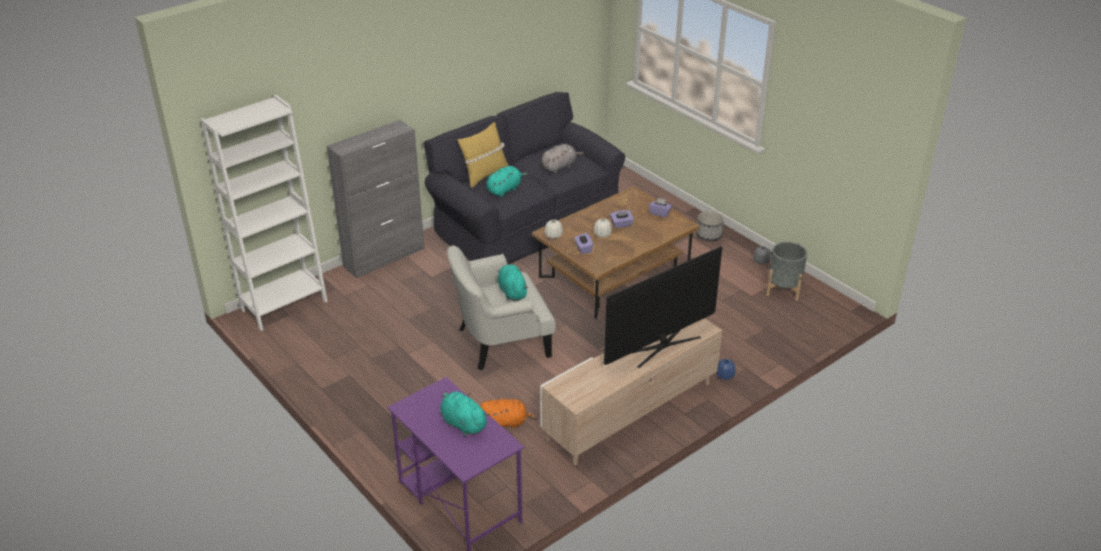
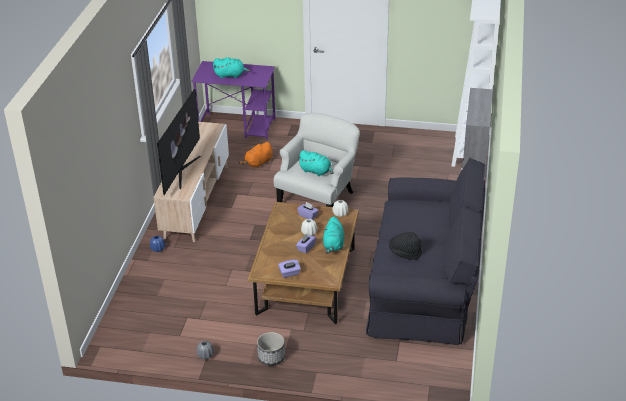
camera: 140 degrees right, 0 degrees up
(484, 175) = (445, 216): yellow pillow -> none
(505, 189) = (412, 212): turquoise plush toy -> turquoise plush toy (333, 245)
(559, 167) = (405, 253): grey plush toy -> black hat
(783, 289) = (167, 337): grey planter -> none

